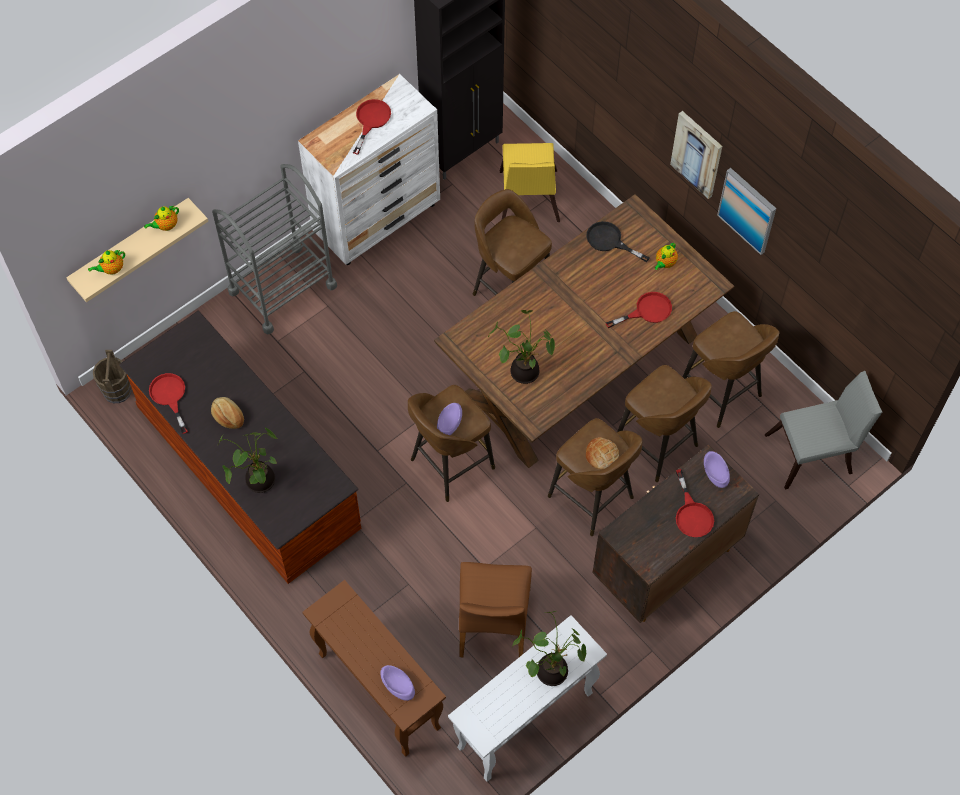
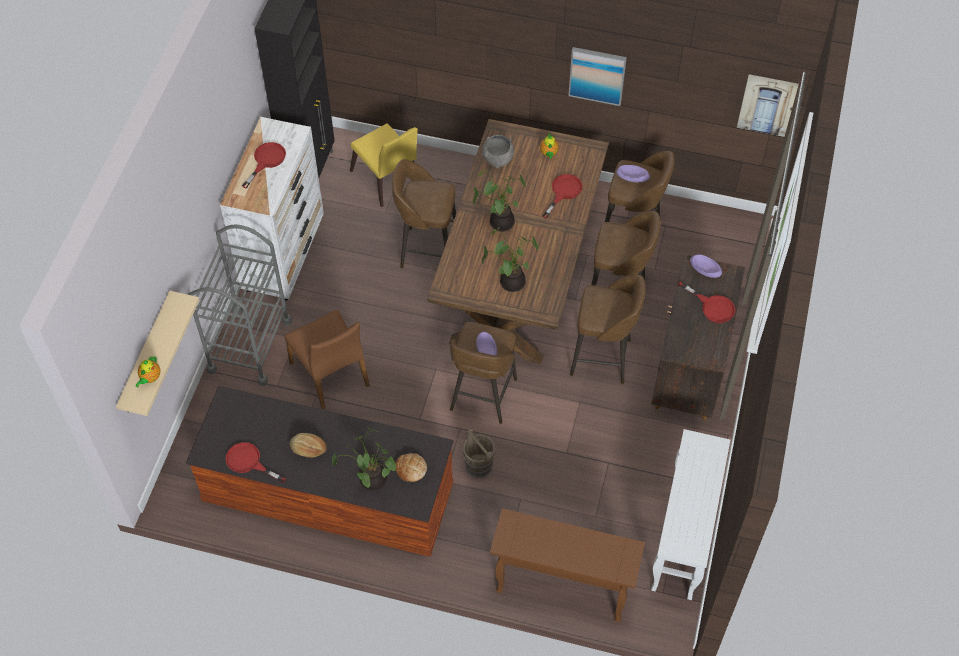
camera: 35 degrees left, 5 degrees down
(117, 391) = (175, 499): brown bucket -> brown bucket (479, 466)
(165, 226) = (168, 321): teapot -> none
(371, 121) = (266, 161): red frying pan -> red frying pan turned 45 degrees clockwise
(397, 685) = (604, 557): purple bowl -> purple bowl (632, 178)
(493, 623) = (604, 487): brown chair -> brown chair (331, 374)
(550, 669) = (701, 475): potted plant -> potted plant (499, 222)
(601, 455) = (613, 308): bread -> bread (411, 469)
(609, 241) = (497, 160): black frying pan -> grey bowl
(697, 154) = (535, 54): picture -> picture (767, 104)
(814, 453) = (725, 238): grey chair -> none

